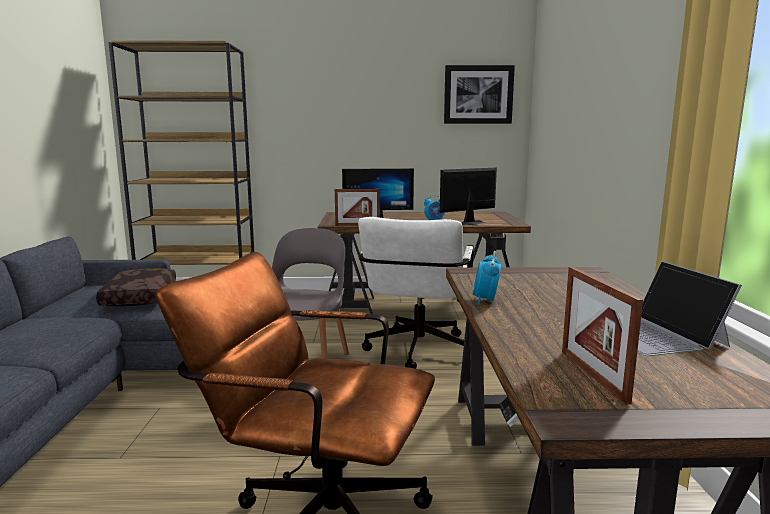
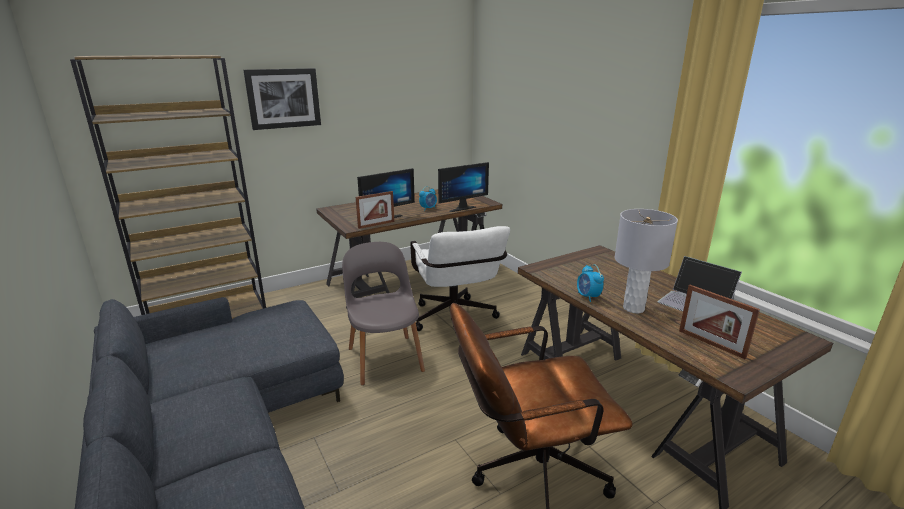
camera: 30 degrees left, 10 degrees up
(139, 297) = (238, 345): brown pillow -> none
(472, 224) = (460, 208): monitor -> monitor turned 150 degrees counterclockwise
(478, 94) = (435, 91): picture -> picture (283, 98)
(533, 320) = (634, 308): none -> grey table lamp

